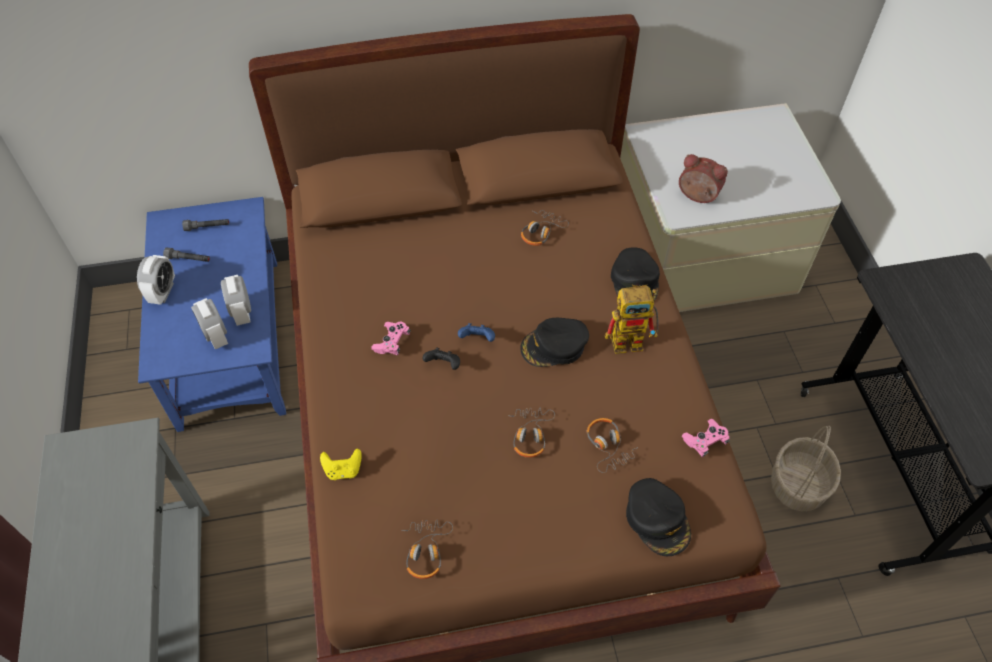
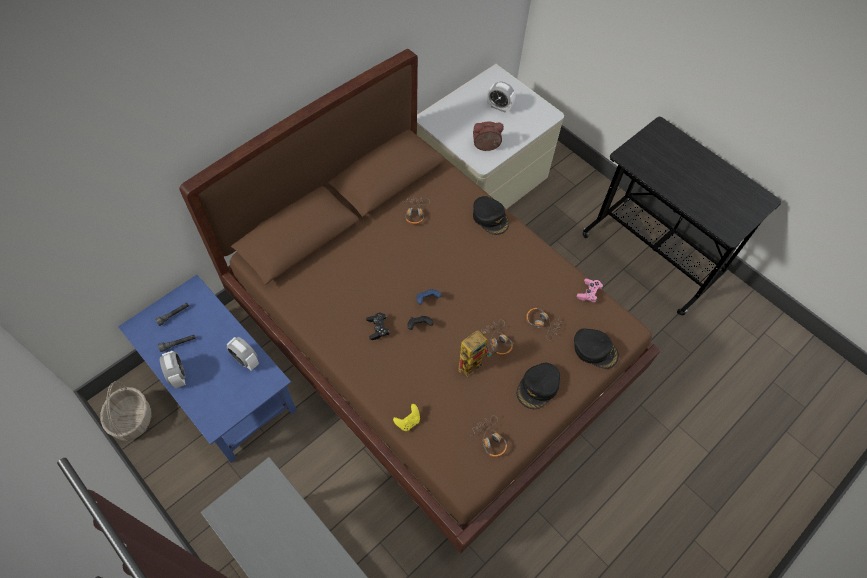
camera: 35 degrees left, 5 degrees up
(216, 336) = (240, 385): alarm clock -> alarm clock (499, 107)
(392, 342) = (378, 328): pink game controller -> black game controller
(554, 346) = (473, 281): black cap -> black cap (538, 387)
(633, 340) = (513, 254): toy robot -> toy robot (473, 361)
(797, 484) = (613, 289): basket -> basket (132, 419)

